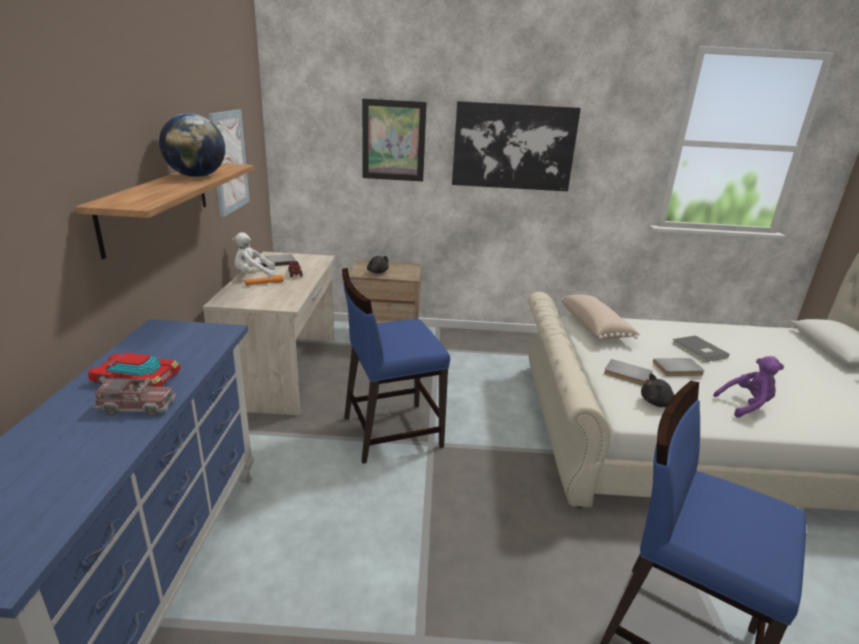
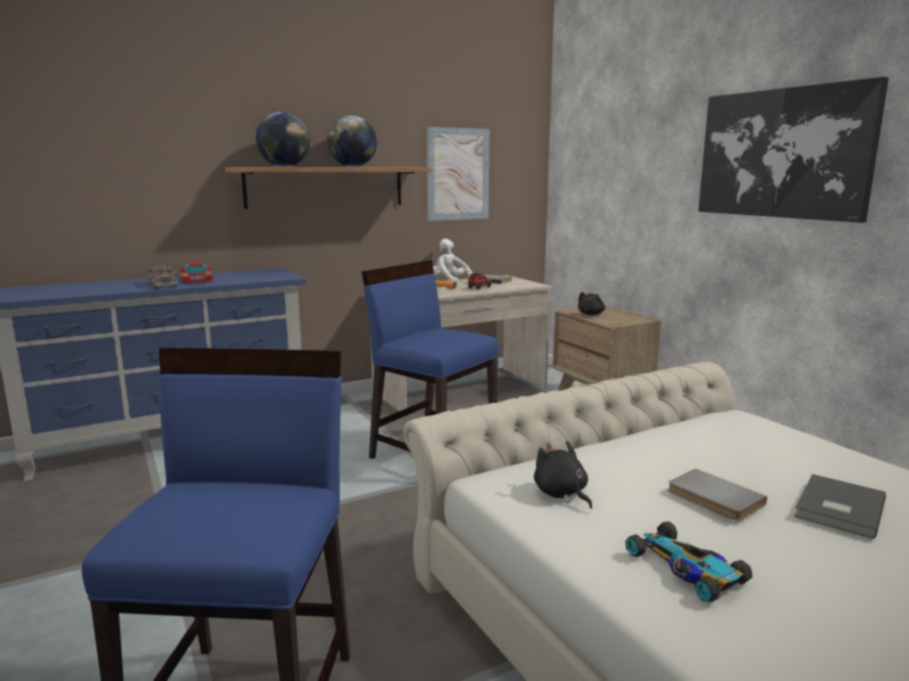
camera: 60 degrees right, 10 degrees down
(159, 193) = (284, 166): none -> globe
(393, 141) = (646, 157): picture -> none
(595, 327) = (735, 428): beige pillow -> none
(627, 375) = (614, 465): grey book -> none
(746, 405) = (687, 569): purple plush toy -> toy car

